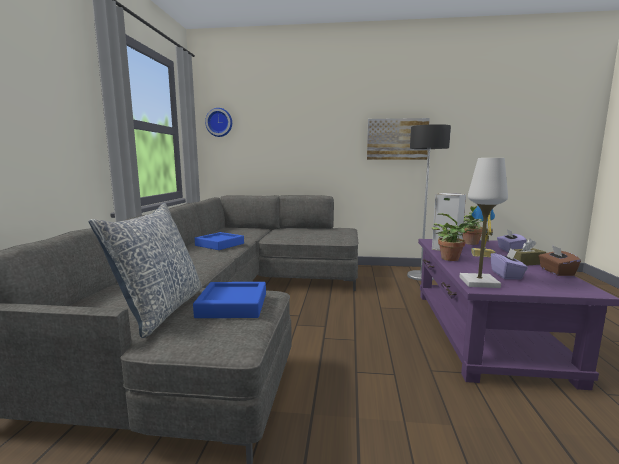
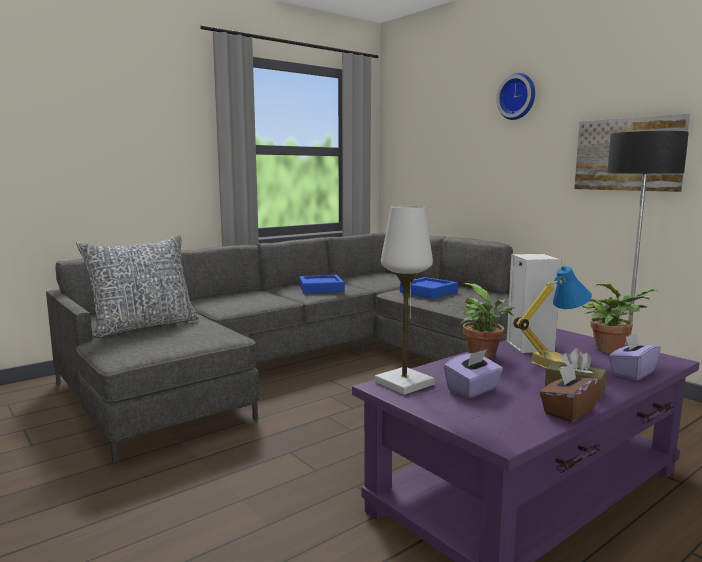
camera: 45 degrees right, 0 degrees up
(219, 122) = (403, 136): wall clock -> wall clock (518, 96)
(232, 305) = (181, 336): blue tray -> blue tray (428, 292)

